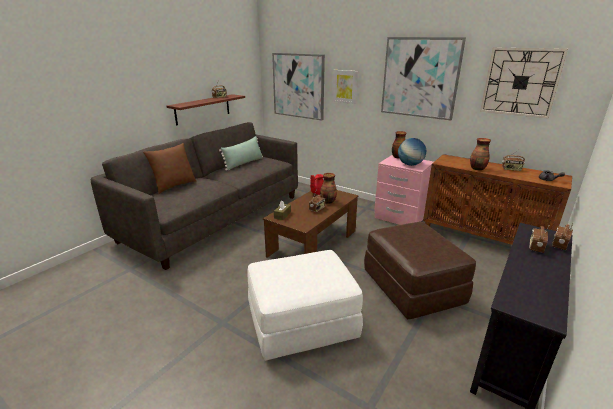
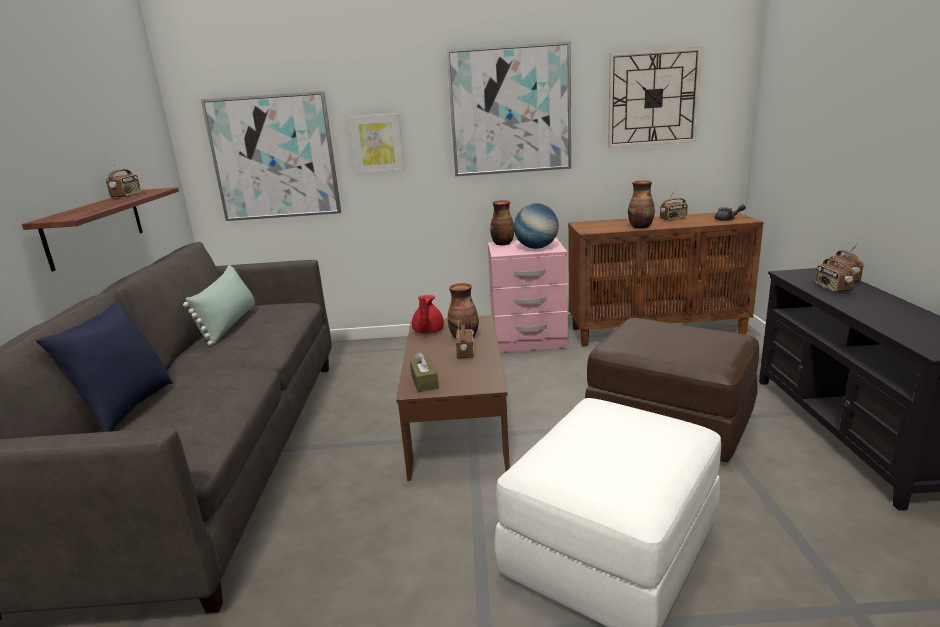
camera: 35 degrees left, 5 degrees down
(174, 186) = (126, 409): brown pillow -> blue pillow

